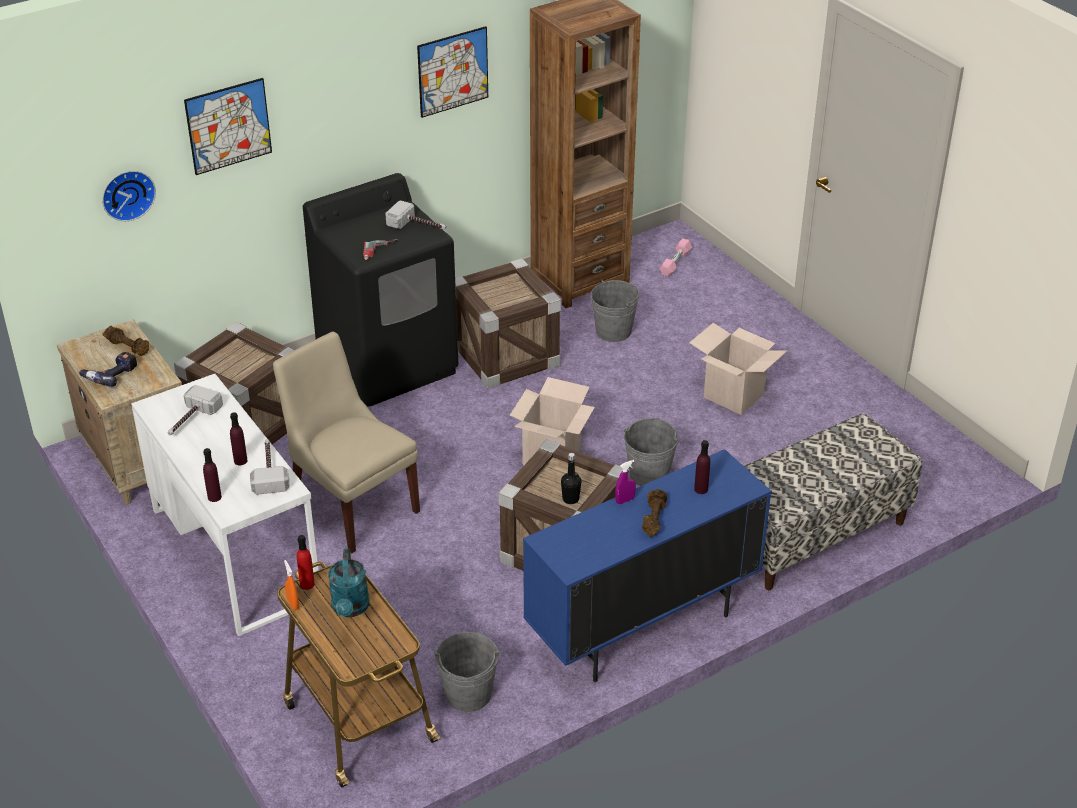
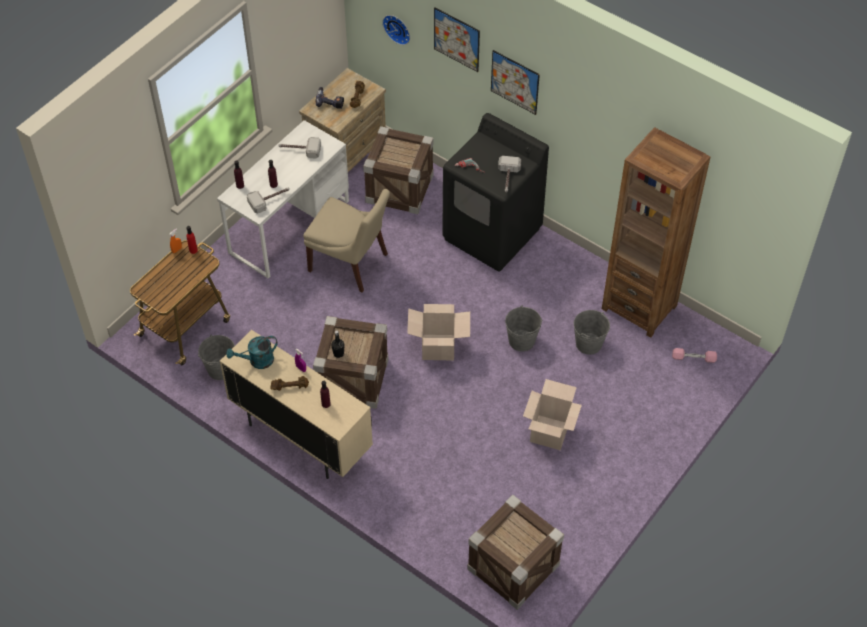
camera: 70 degrees right, 15 degrees up
(350, 609) = (182, 275): turquoise watering can -> turquoise watering can (257, 361)
(352, 505) = (350, 264): beige chair -> beige chair turned 90 degrees clockwise
(453, 71) = (599, 120): picture -> picture (515, 82)
(505, 355) = (530, 292): crate -> crate (513, 567)
(642, 628) = (301, 437): blue cabinet -> beige cabinet
(649, 474) = (443, 404): grey bucket -> grey bucket (521, 340)
(812, 534) = (422, 510): bench -> none

